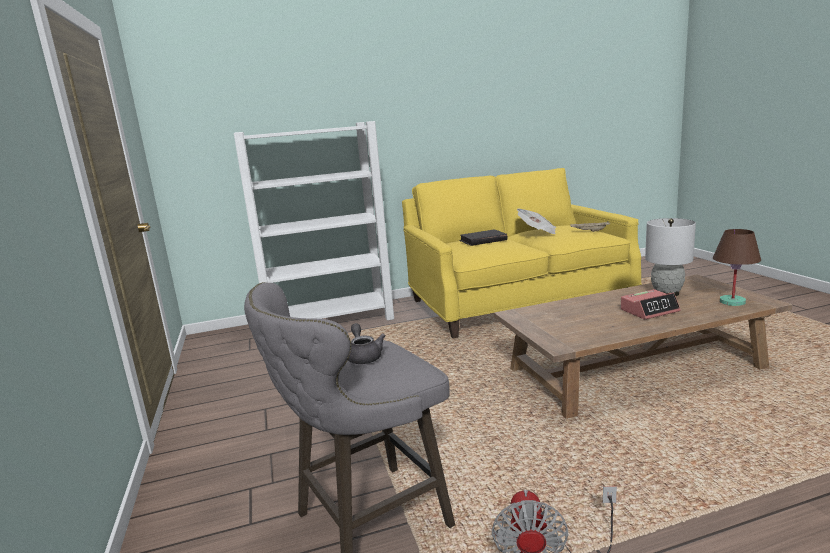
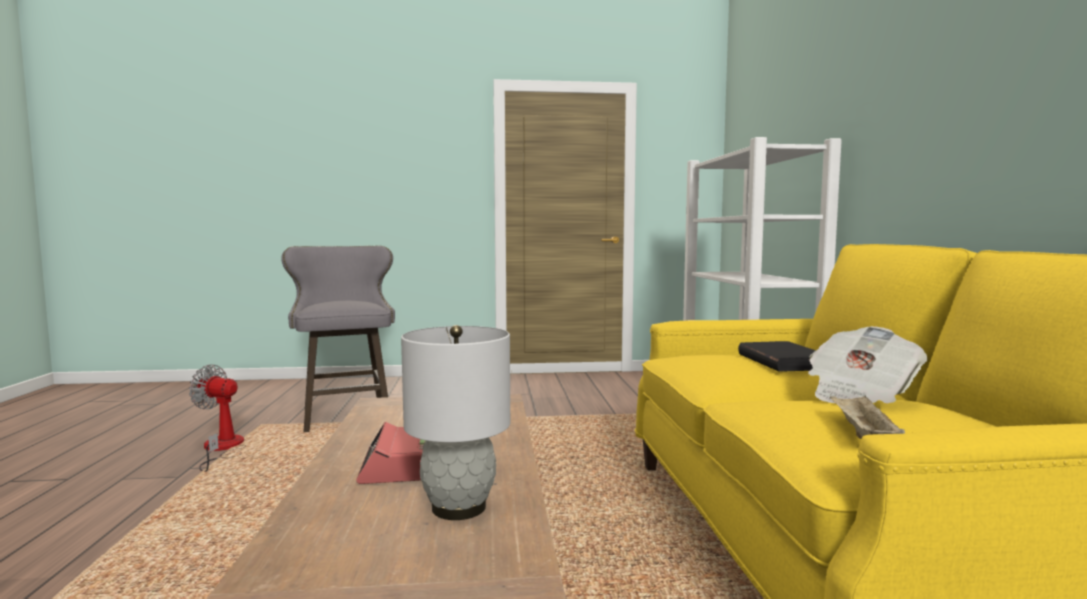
camera: 100 degrees right, 10 degrees down
(364, 356) = (347, 300): grey teapot -> none
(731, 302) = (318, 554): brown table lamp -> none

